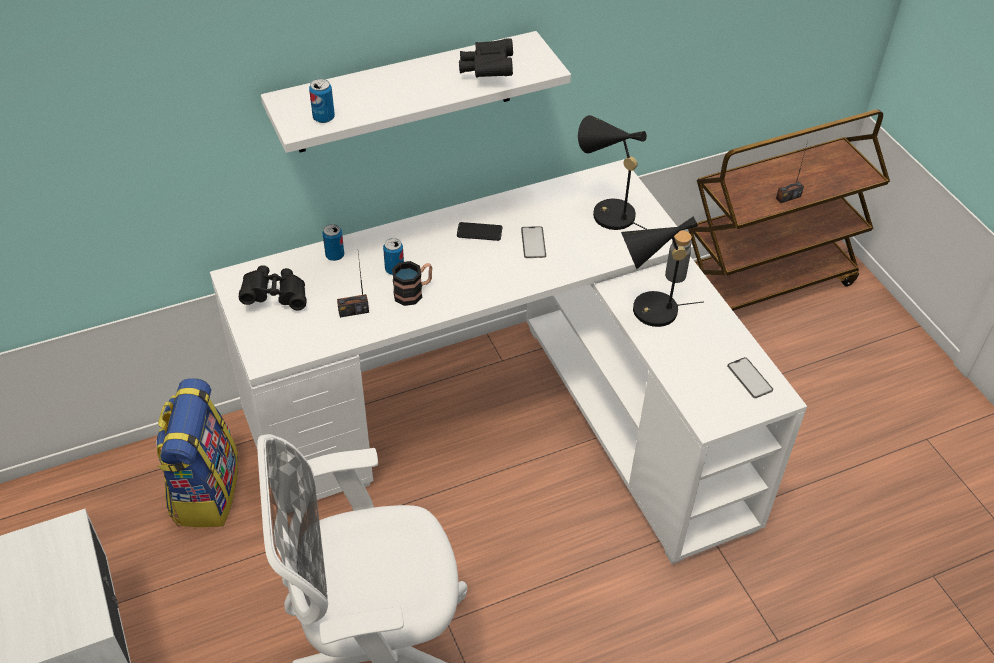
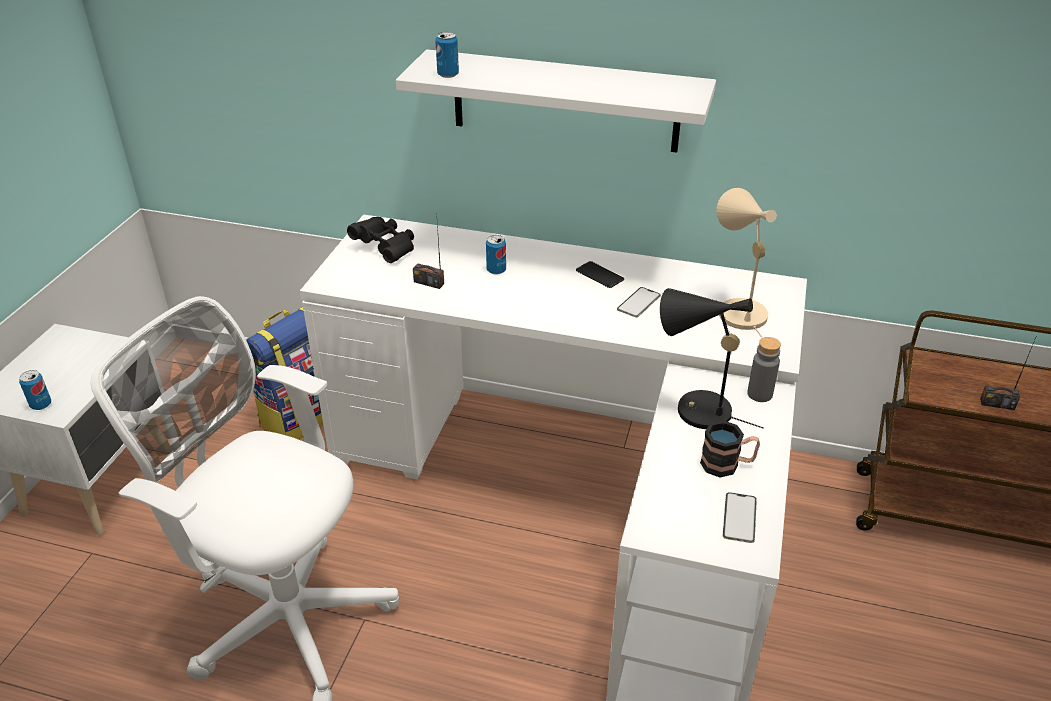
camera: 40 degrees right, 10 degrees down
(335, 255) = (463, 242): can -> can (41, 404)
(413, 292) = (491, 291): mug -> mug (727, 464)
(487, 71) = (628, 89): black binoculars -> none
(607, 213) = (737, 311): black table lamp -> beige table lamp

